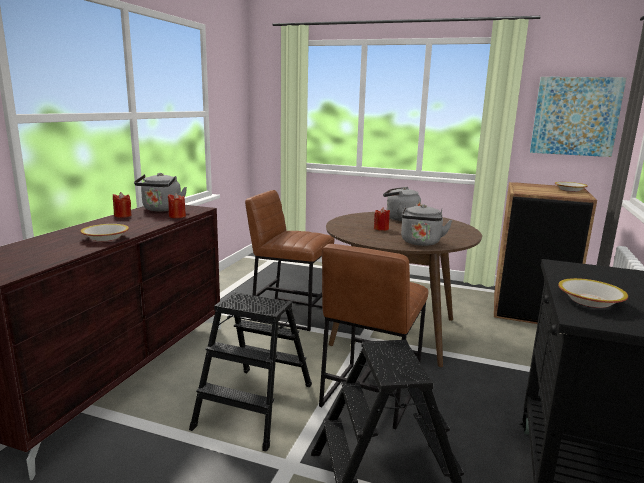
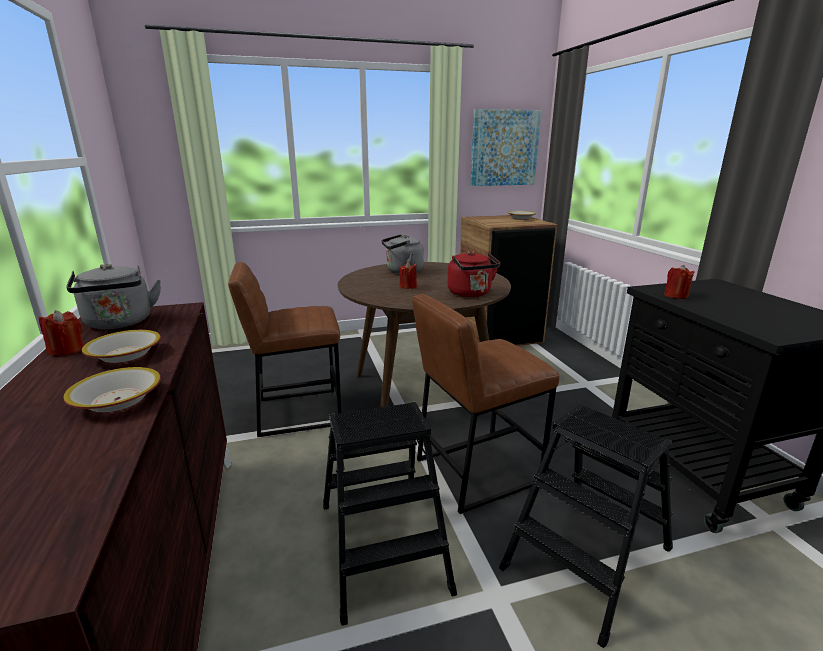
camera: 35 degrees left, 5 degrees up
(177, 216) = (170, 328): red candle -> red candle (676, 296)
(370, 395) = (476, 471): brown chair -> brown chair turned 75 degrees clockwise
(421, 243) = (471, 294): grey kettle -> red kettle
(589, 301) = (741, 317): bowl -> bowl (124, 355)

